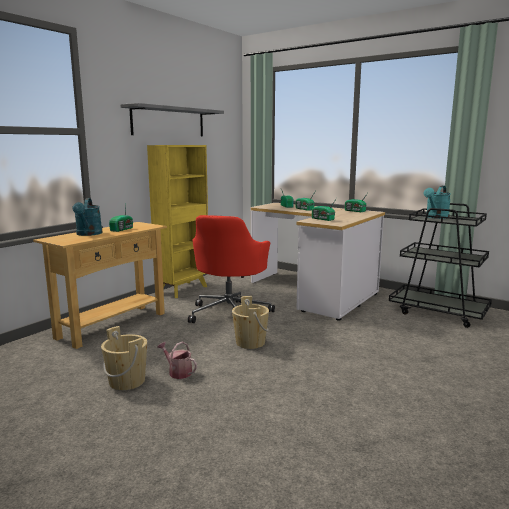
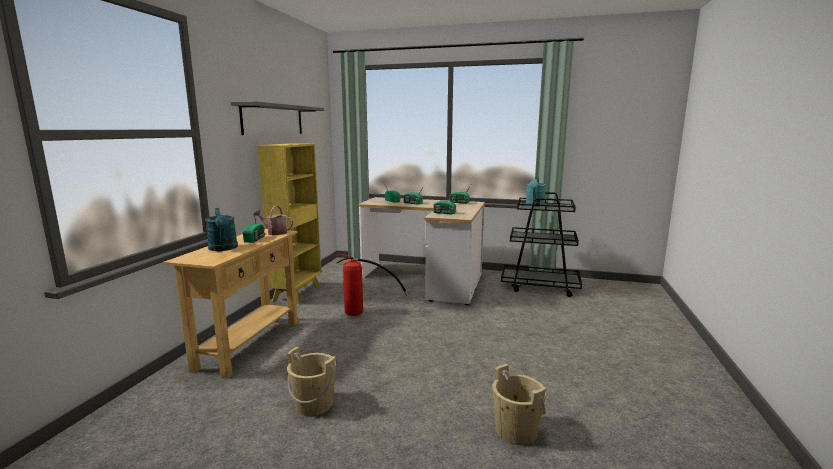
camera: 20 degrees left, 0 degrees up
(178, 372) = (359, 383): watering can -> watering can (274, 232)
(230, 313) = (365, 312): red office chair -> fire extinguisher
(250, 342) = (406, 339): beige bucket -> beige bucket (516, 431)

